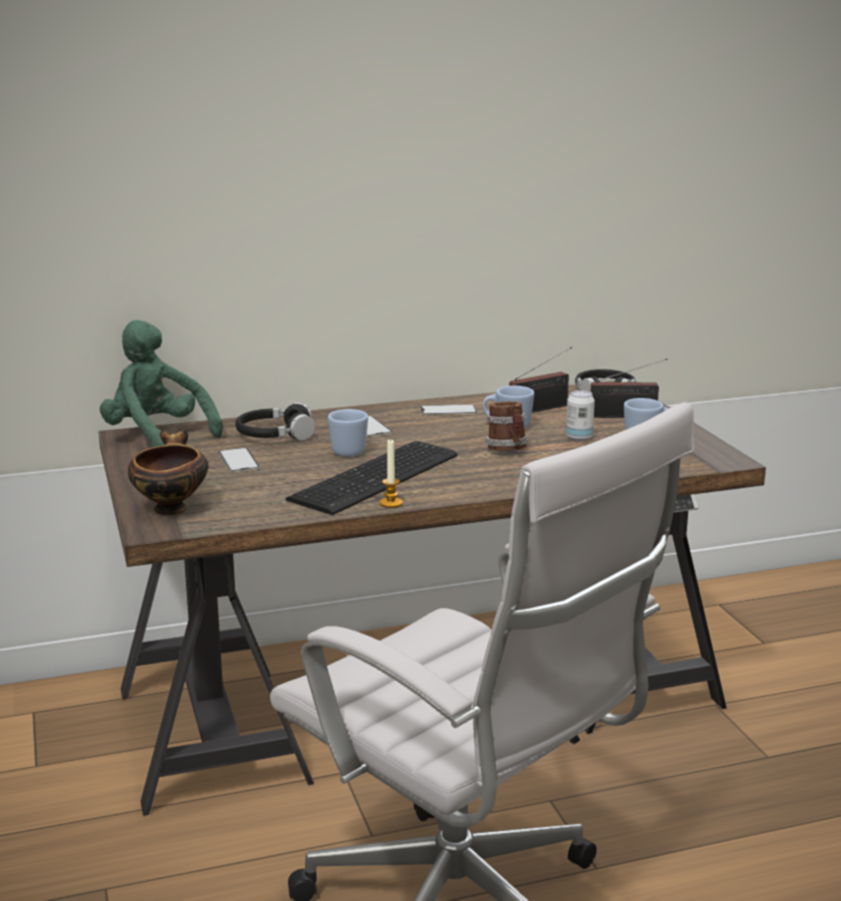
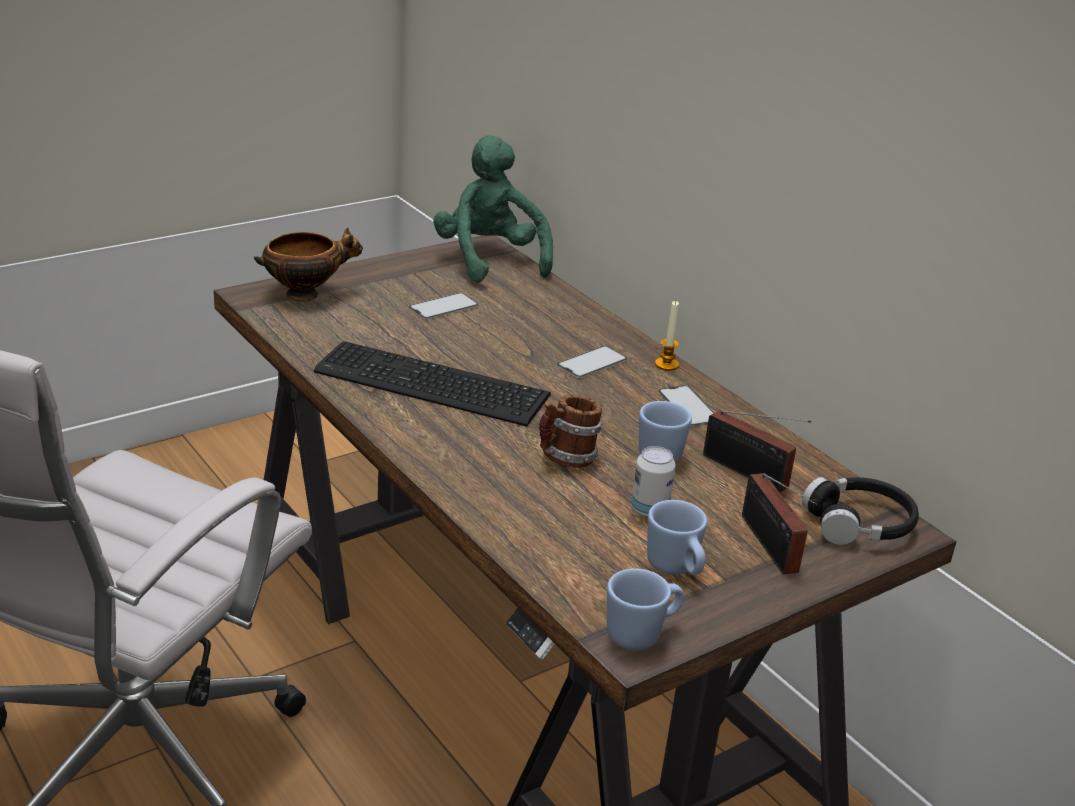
camera: 70 degrees right, 10 degrees up
(157, 437) = (489, 260): green plush toy -> green plush toy turned 45 degrees counterclockwise
(275, 435) = (530, 314): black headphones -> none
(347, 450) = (507, 359): blue mug -> blue mug (641, 634)
(391, 503) = (358, 400): candle -> candle (666, 364)

